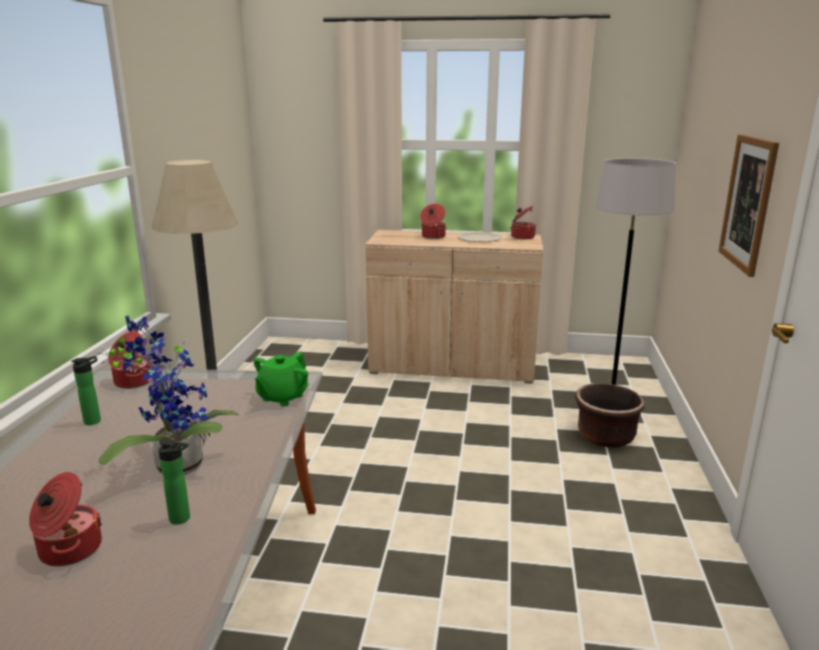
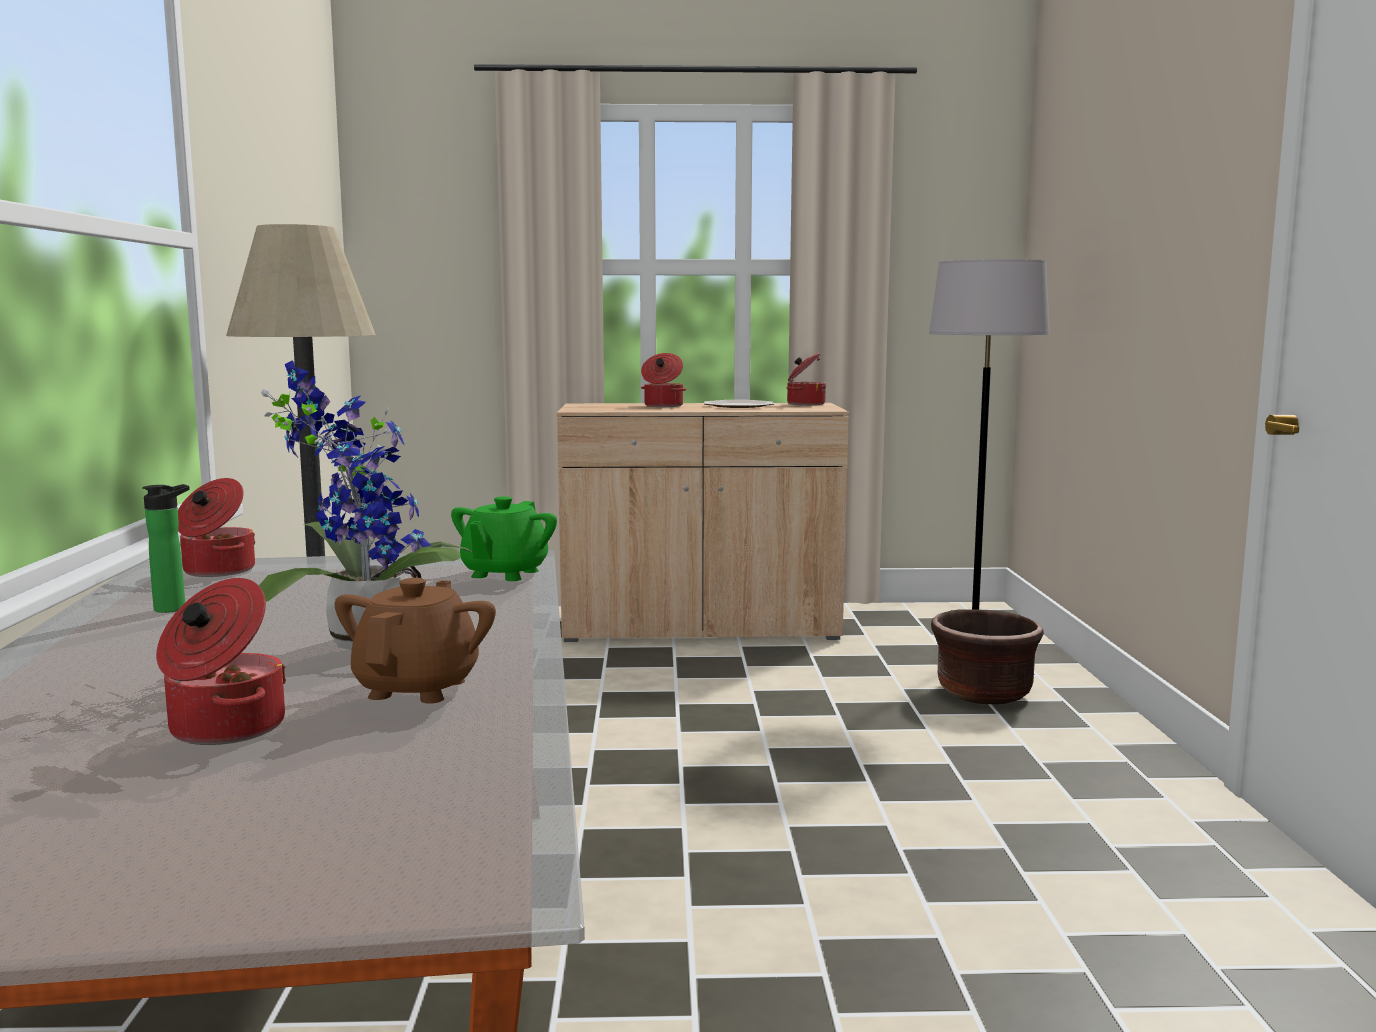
camera: 10 degrees left, 10 degrees down
(182, 519) = (418, 688): bottle -> brown teapot
(748, 203) = (1179, 282): picture -> none

